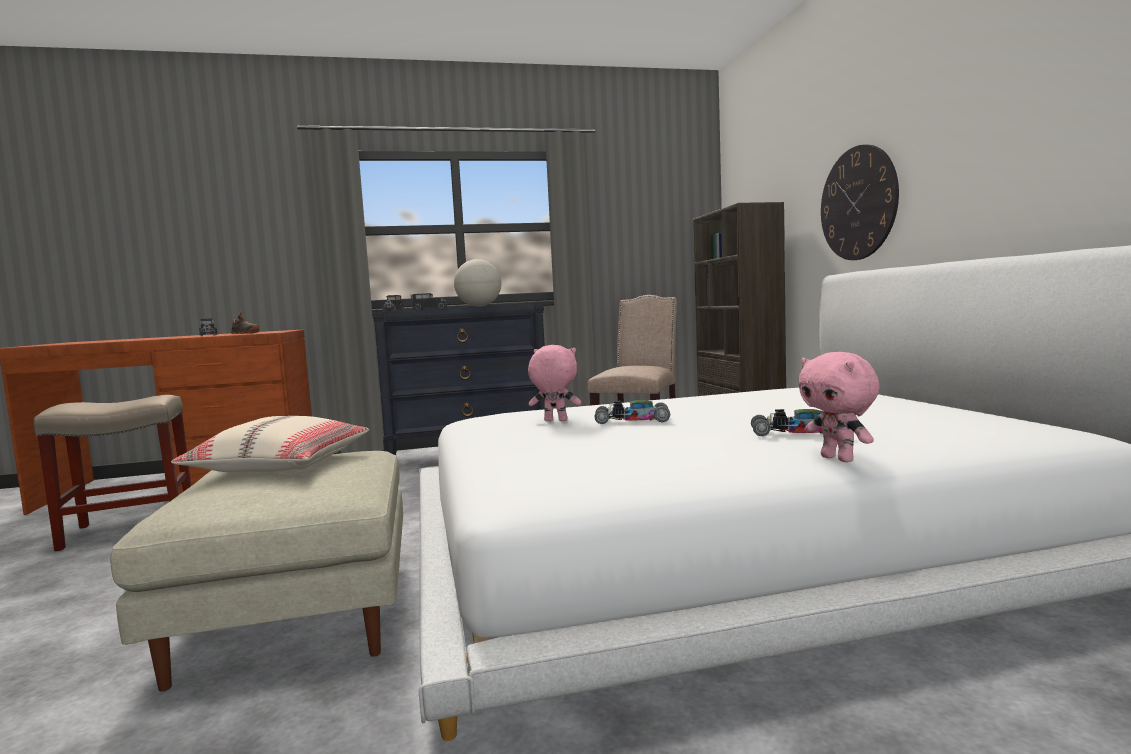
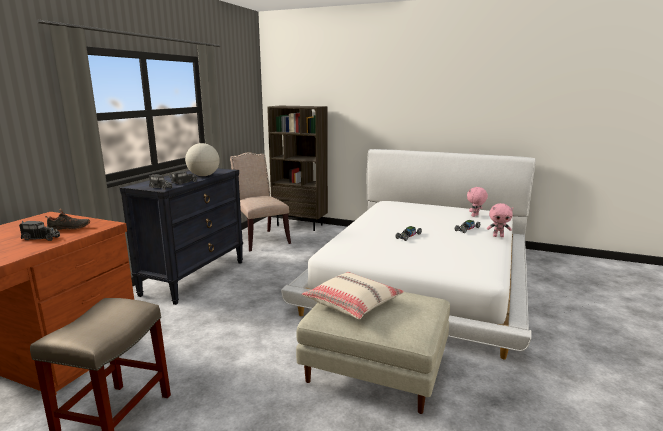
camera: 55 degrees left, 10 degrees up
(555, 421) = (382, 244): pink plush toy -> pink plush toy (475, 216)
(858, 203) = (377, 116): wall clock -> none

